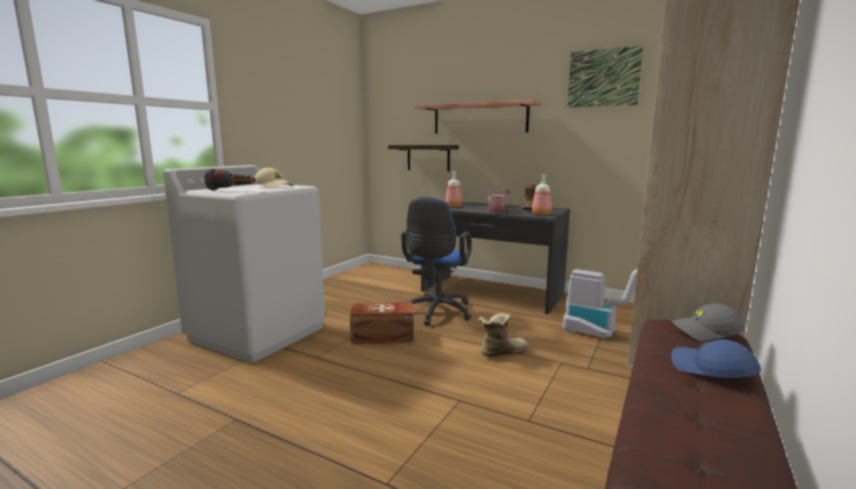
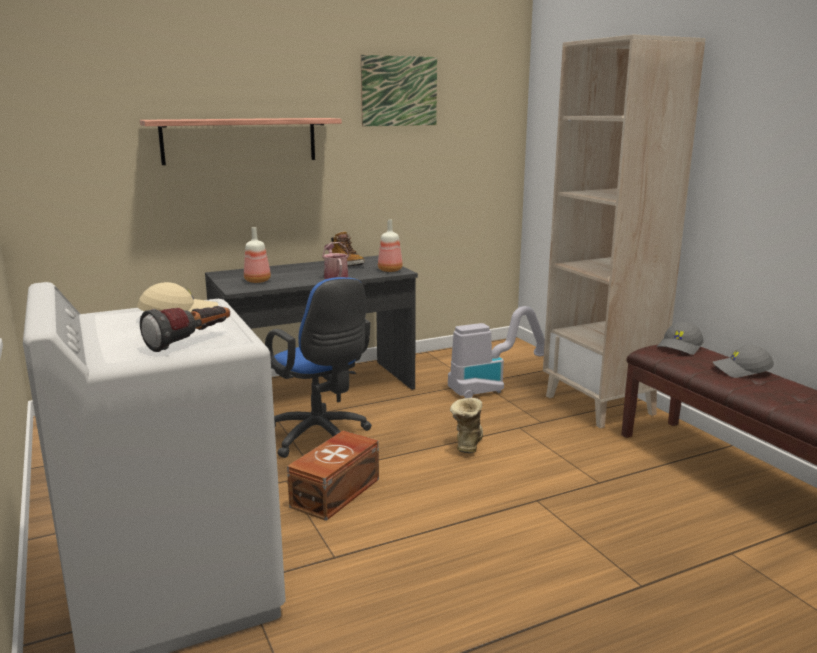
camera: 55 degrees left, 5 degrees up
(428, 157) = (151, 206): shelf -> none
(711, 370) = (741, 370): blue cap -> grey cap

